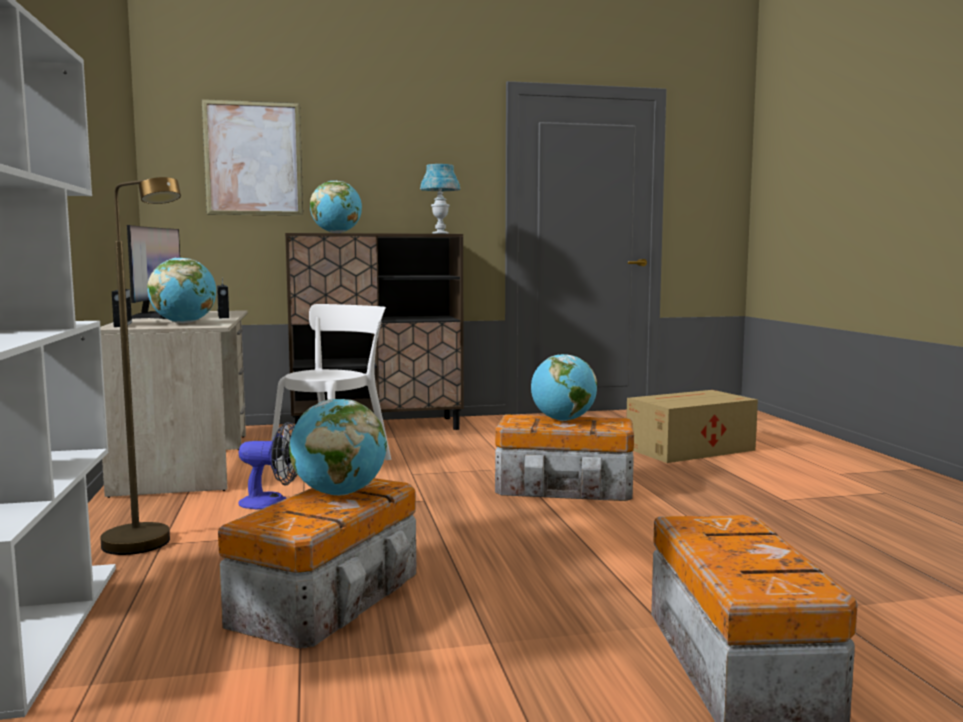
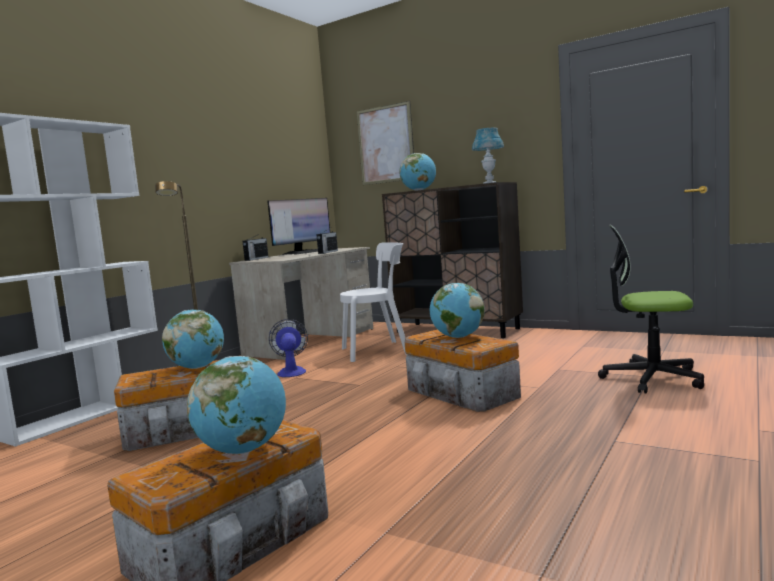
camera: 45 degrees right, 0 degrees up
(184, 323) = (283, 257): globe -> globe (243, 450)
(271, 502) = (291, 371): fan -> fan turned 150 degrees counterclockwise
(688, 449) = (651, 378): cardboard box -> office chair

